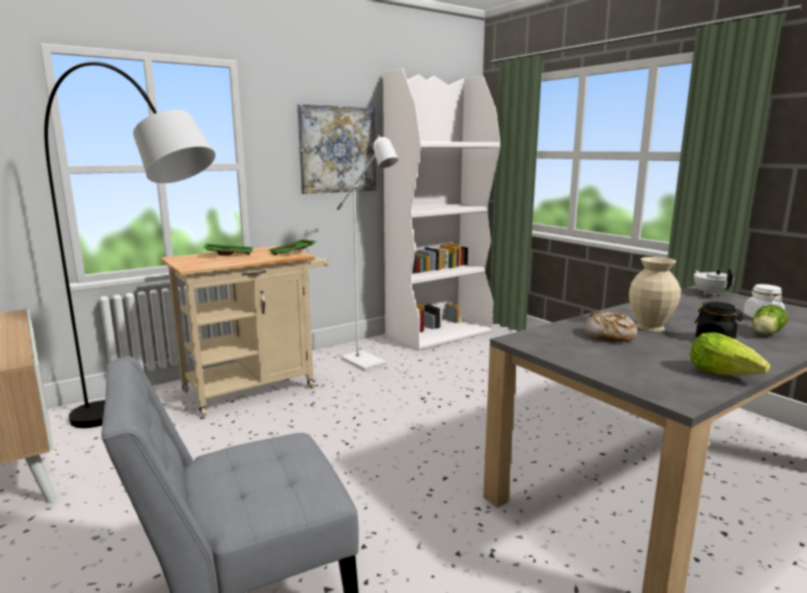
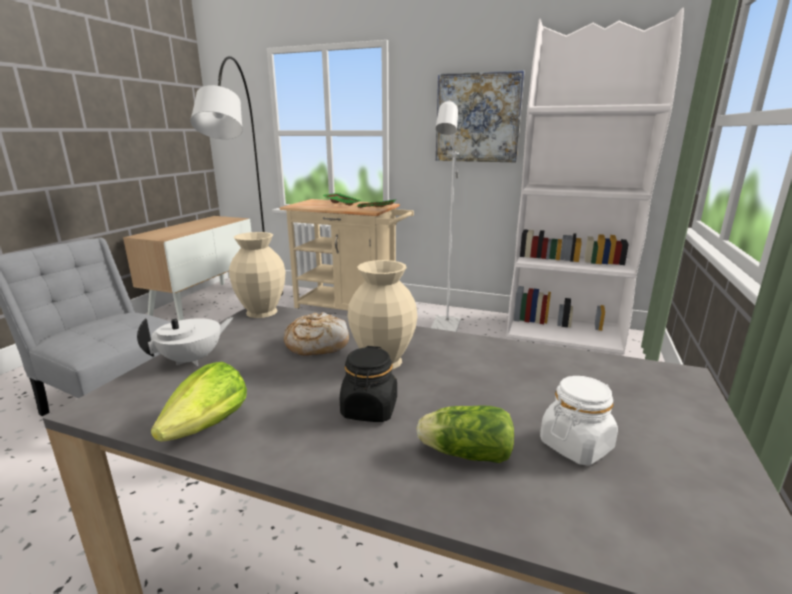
camera: 55 degrees right, 5 degrees up
(521, 339) = (262, 312): none -> beige vase
(711, 294) = (670, 386): white teapot -> white teapot (193, 360)

